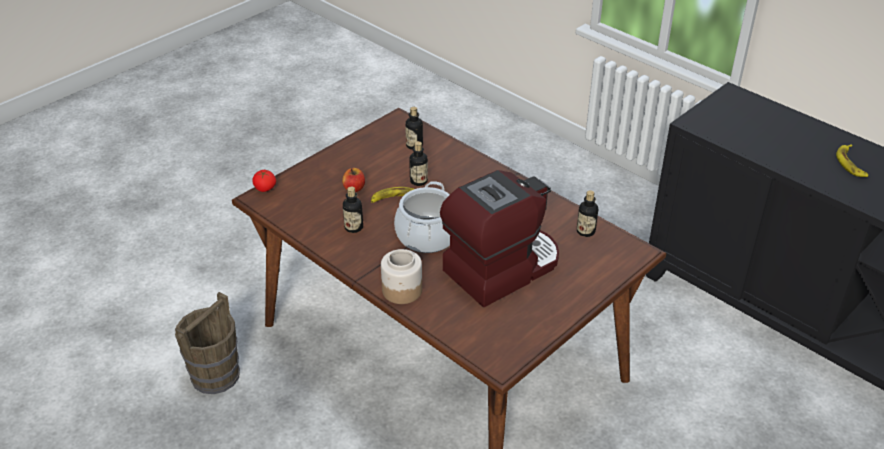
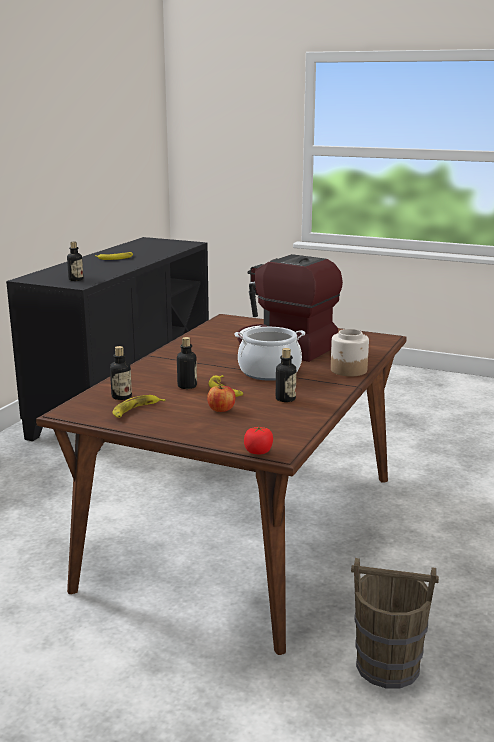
camera: 110 degrees left, 20 degrees down
(380, 148) = (135, 410): none -> banana
(585, 231) = (215, 330): bottle -> bottle (76, 279)

